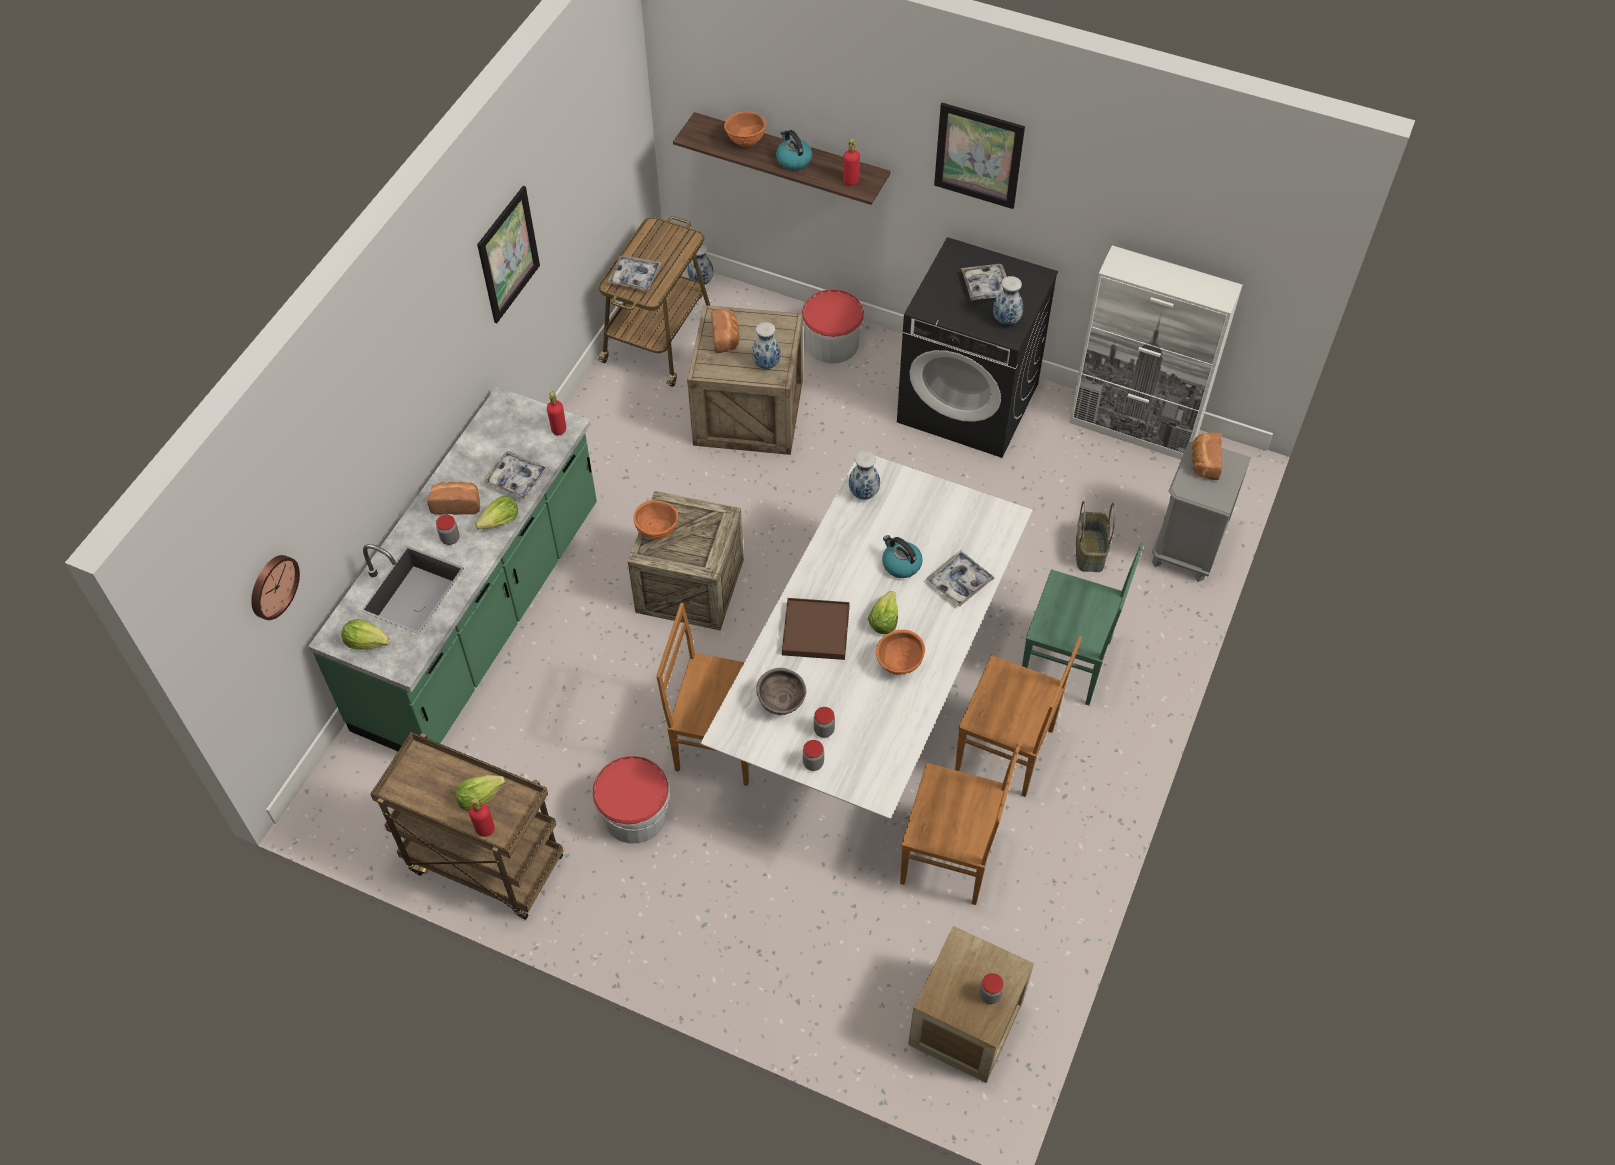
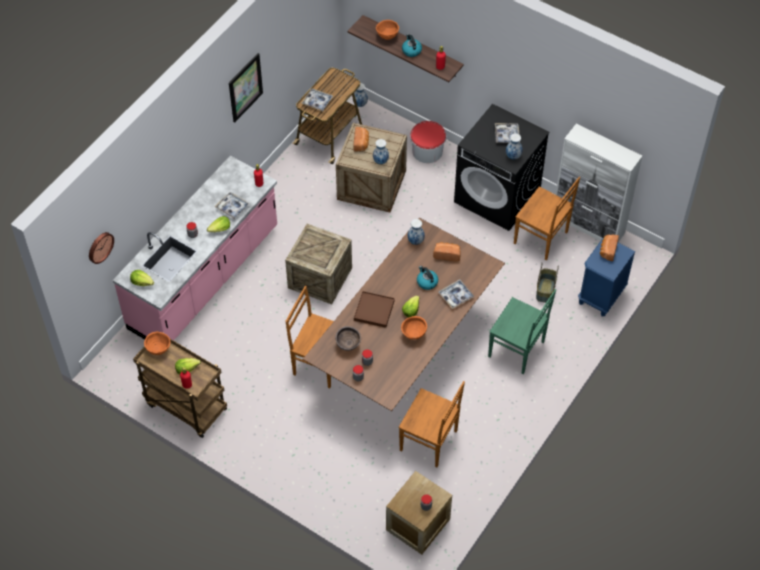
camera: 10 degrees right, 0 degrees up
(457, 504) = (199, 216): bread -> bread (447, 254)
(481, 618) = (205, 279): green counter -> pink counter
(634, 814) = (267, 394): bucket -> none
(657, 532) = (304, 246): orange bowl -> orange bowl (158, 349)
(869, 698) = (404, 352): white dining table -> brown dining table
(978, 155) = (508, 64): picture -> none
(1007, 751) = (473, 391): brown chair -> brown chair (542, 238)
(1187, 548) = (601, 297): grey nightstand -> blue nightstand

